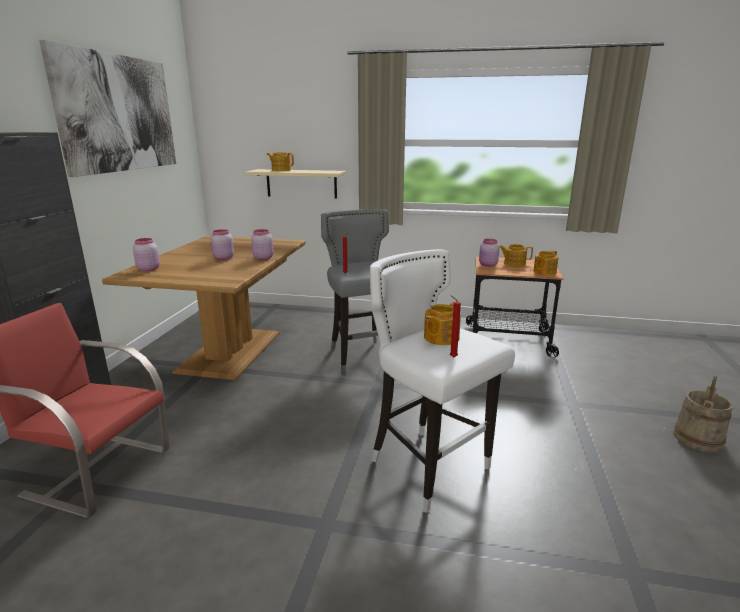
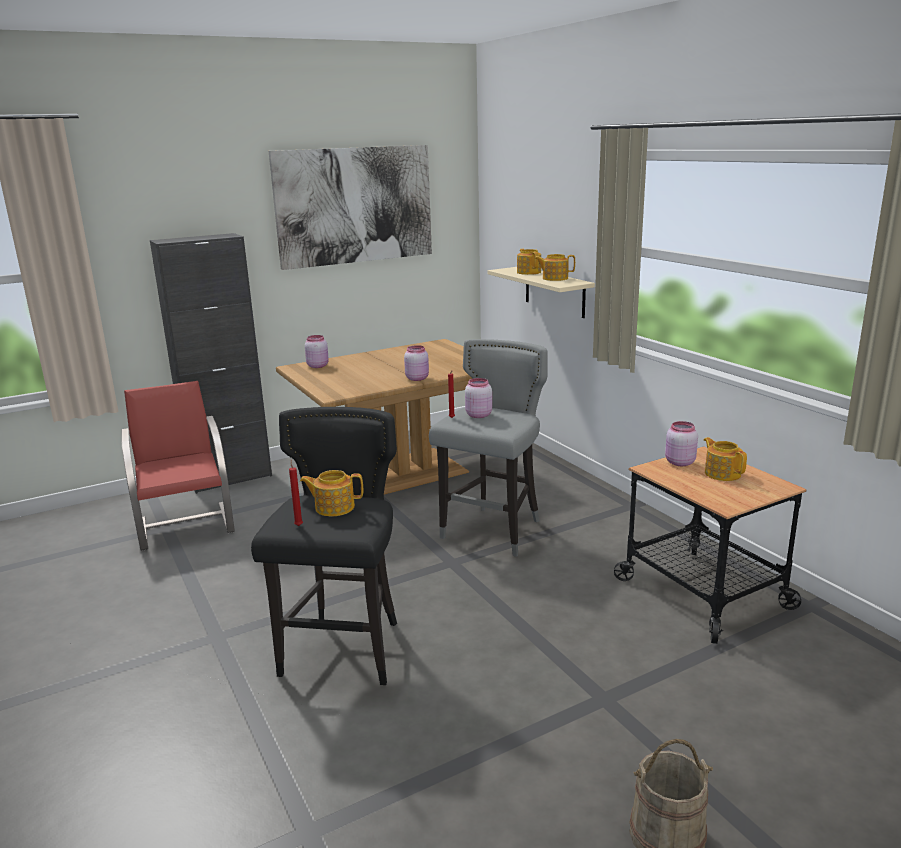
camera: 50 degrees right, 0 degrees up
(223, 258) = (389, 369): pink jar -> pink jar (478, 415)
(429, 467) = (344, 651): white stool -> black stool
(544, 272) = (727, 499): teapot -> teapot (554, 278)

